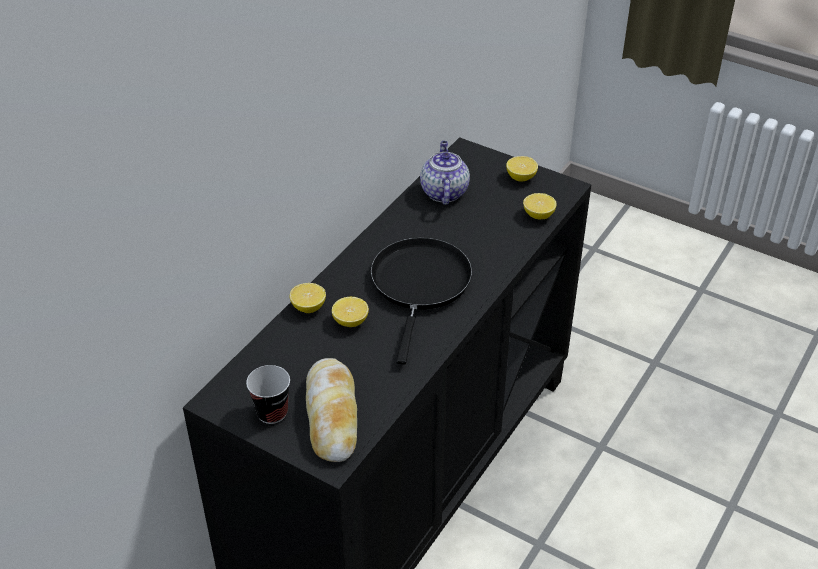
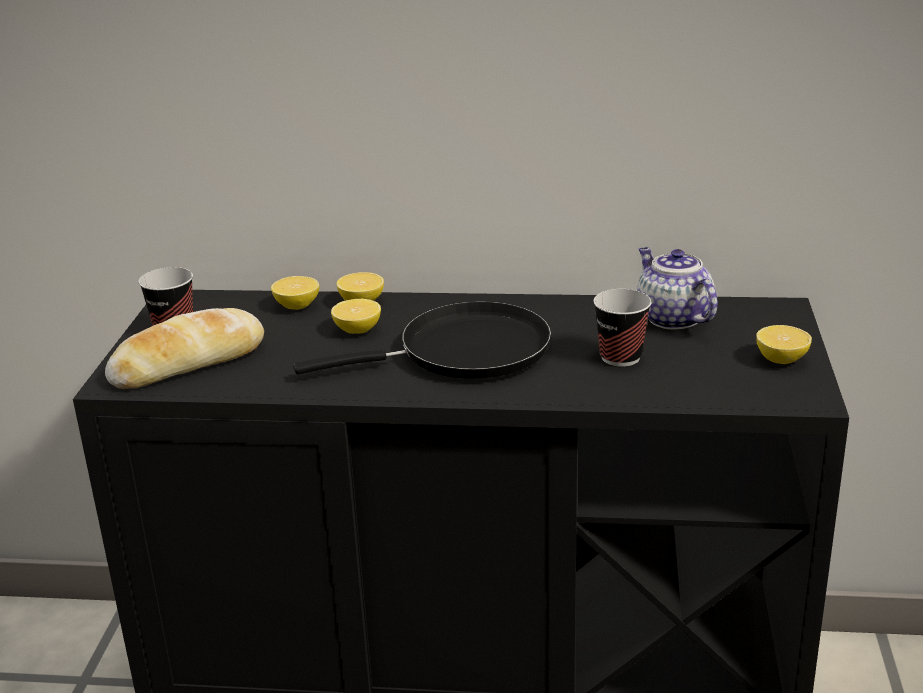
camera: 65 degrees right, 15 degrees down
(443, 192) = (672, 318): teapot -> teapot turned 90 degrees counterclockwise
(475, 229) = (620, 357): none -> cup
(538, 215) = (711, 393): lemon -> lemon (297, 306)

